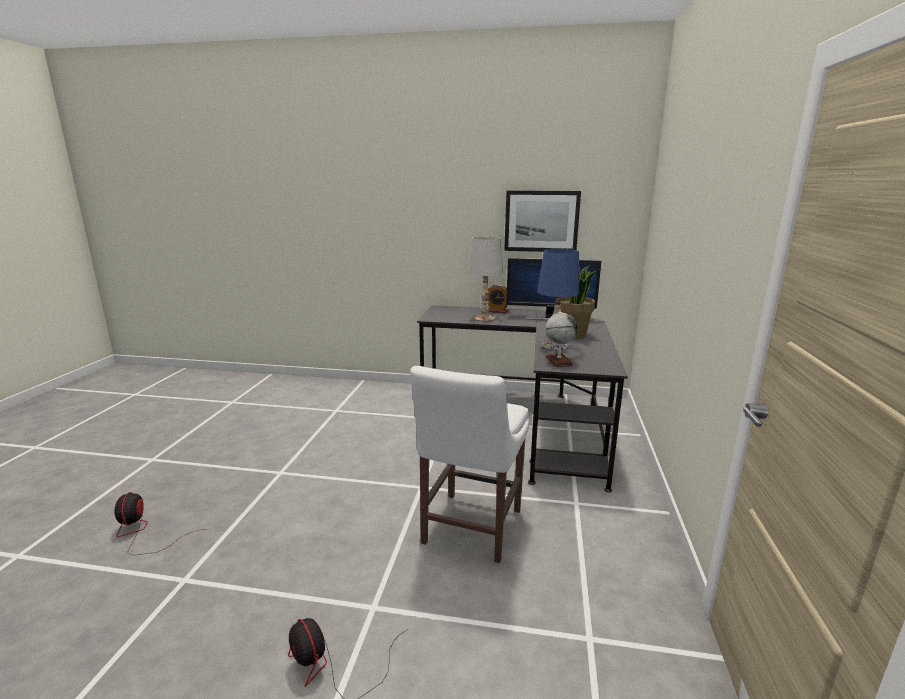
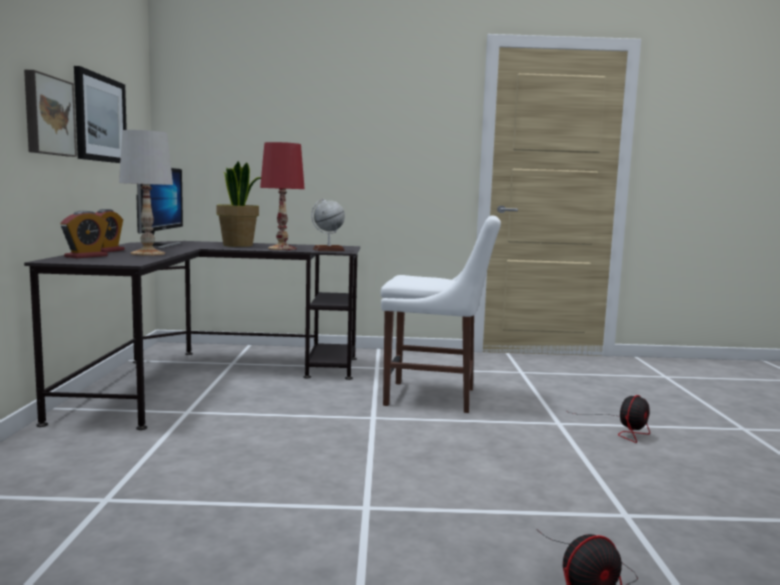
camera: 100 degrees left, 10 degrees down
(462, 310) = (86, 256): none -> alarm clock
(470, 226) = (47, 115): none -> picture
(554, 346) = (282, 248): blue table lamp -> red table lamp

